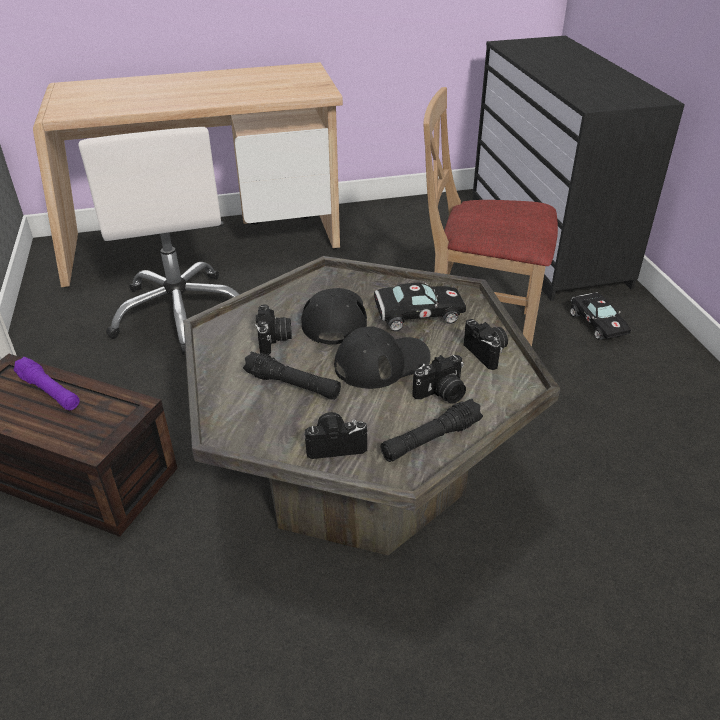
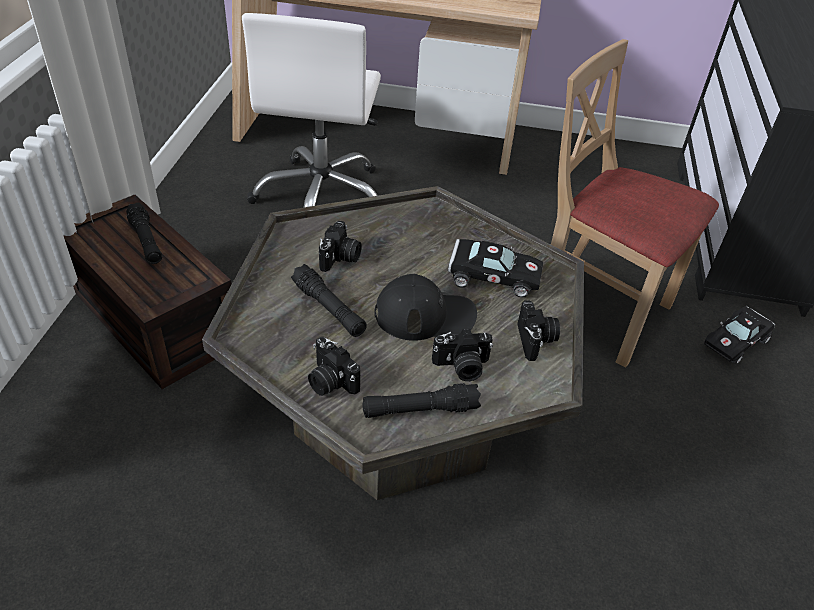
camera: 20 degrees right, 5 degrees up
(49, 391) = (146, 241): purple flashlight -> black flashlight
(335, 318) = (410, 254): black cap -> none
(335, 444) = (330, 381): camera -> camera turned 150 degrees counterclockwise
(596, 323) = (736, 341): black toy car -> black toy car turned 45 degrees clockwise

